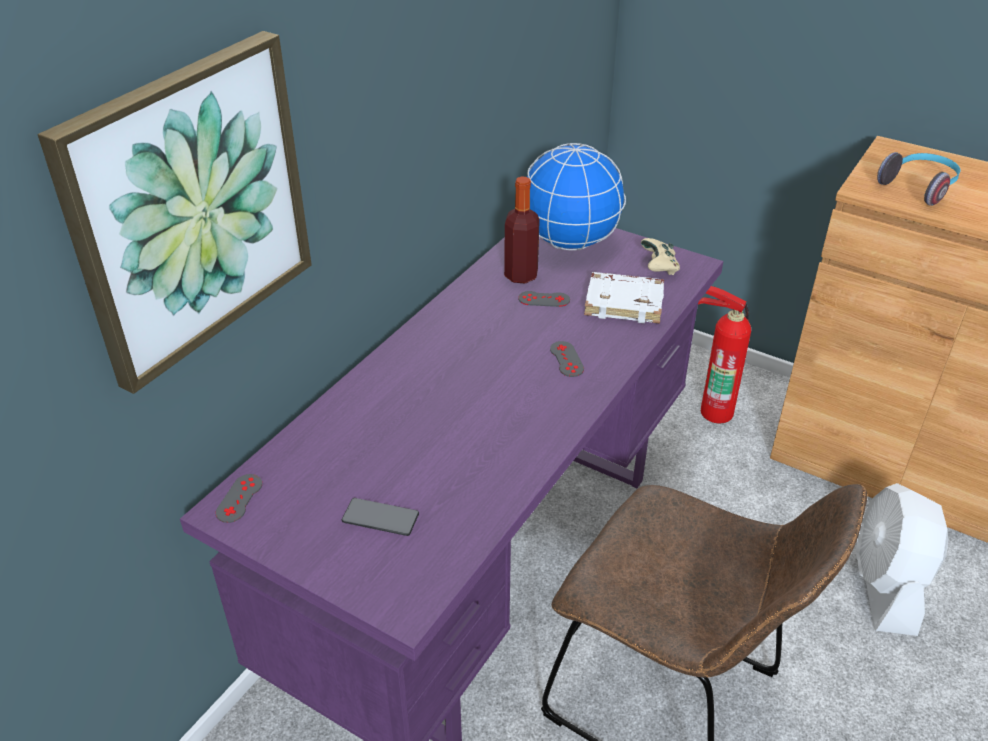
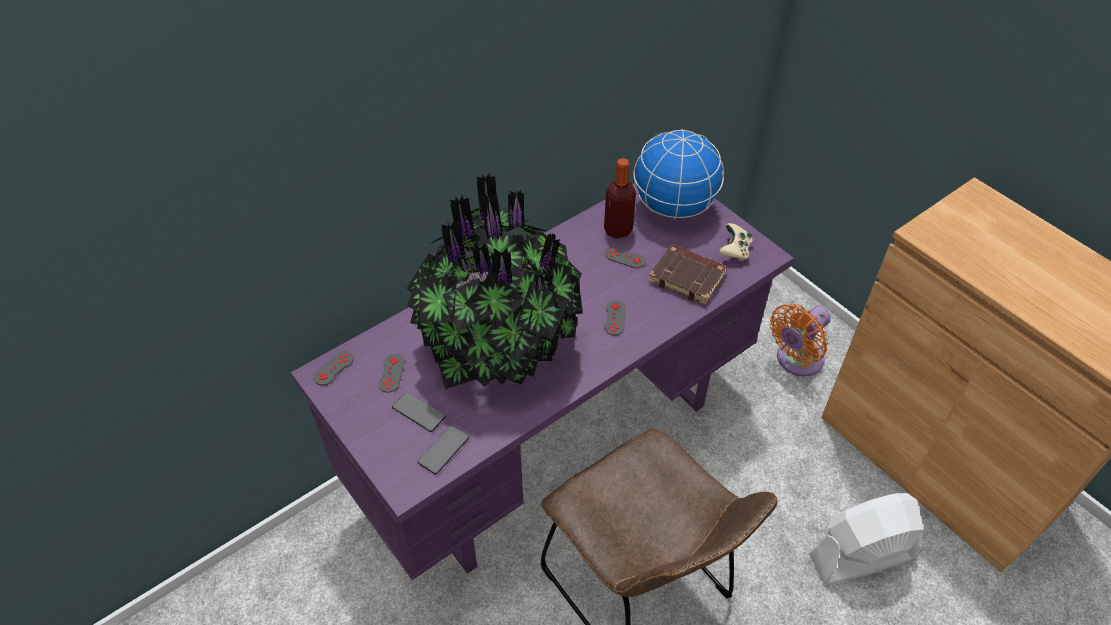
camera: 20 degrees right, 10 degrees up
(190, 208) = (312, 176): picture -> none
(321, 484) = (391, 373): none -> grey game controller
(435, 552) = (443, 450): none -> phone
(442, 416) = (498, 342): none -> potted plant
(625, 302) = (688, 277): white book -> brown book
(715, 409) = (796, 360): fire extinguisher -> orange fan
(885, 585) = (861, 556): white fan -> white fan turned 45 degrees clockwise
(920, 187) = (974, 244): headphones -> none

